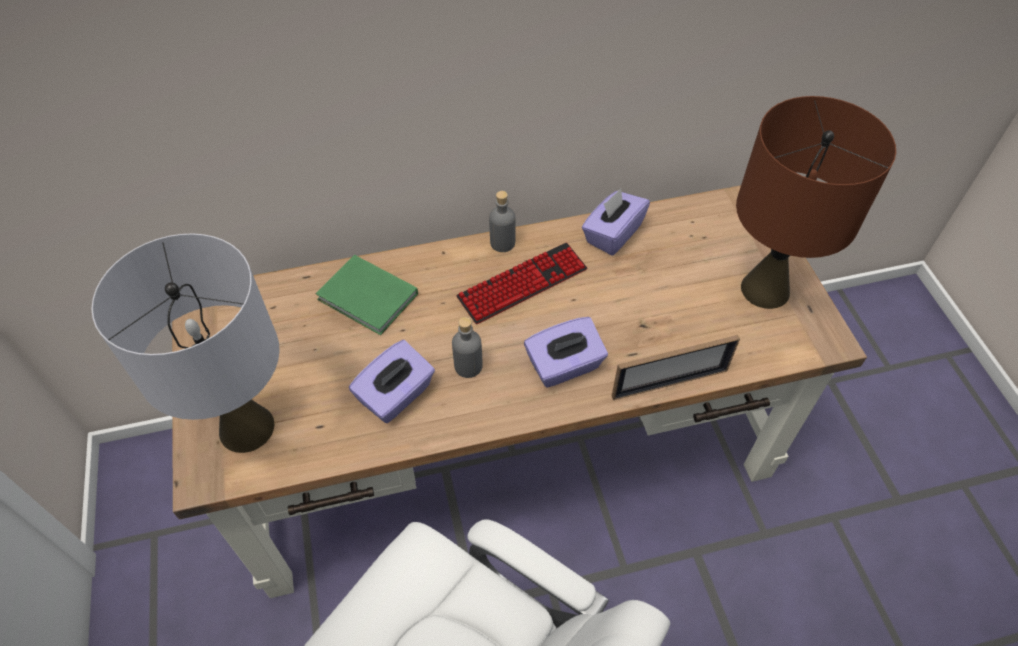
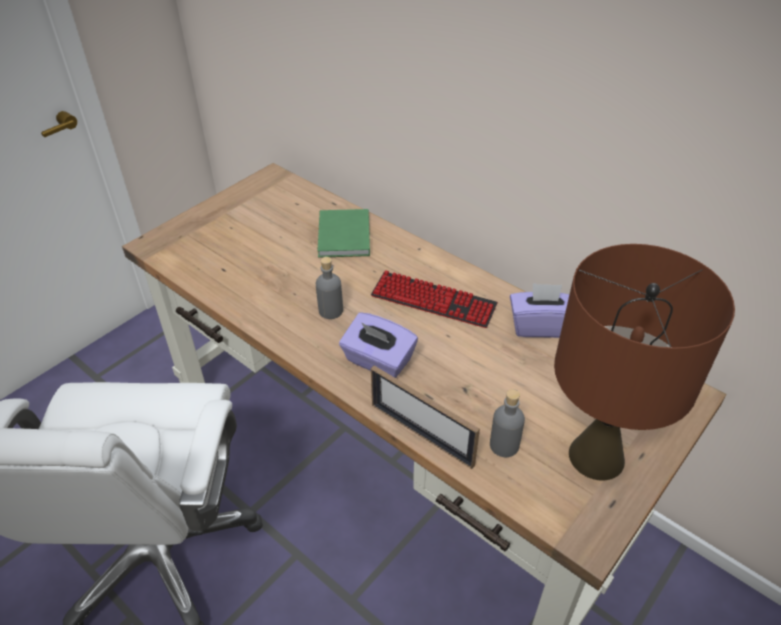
camera: 55 degrees right, 10 degrees down
(246, 428) = (198, 241): grey table lamp -> none
(396, 396) = (275, 290): purple tissue box -> none
(502, 243) = (460, 272): grey bottle -> grey bottle (504, 445)

